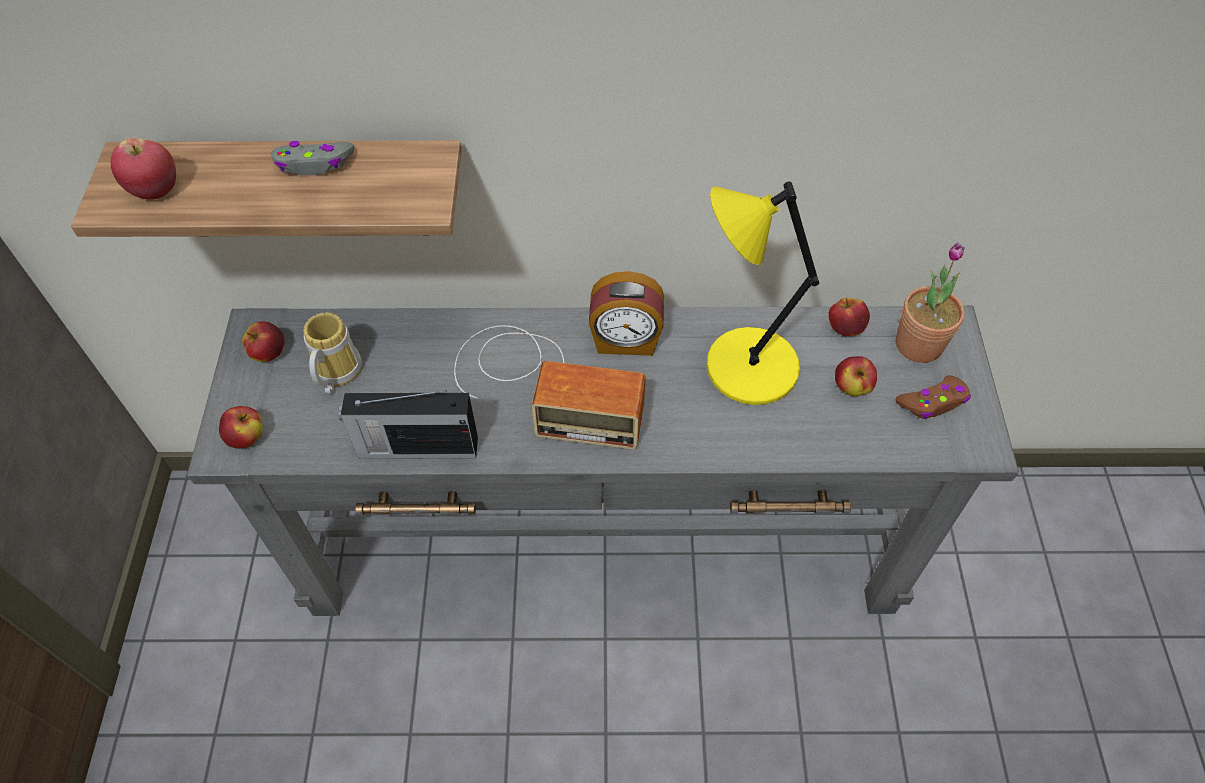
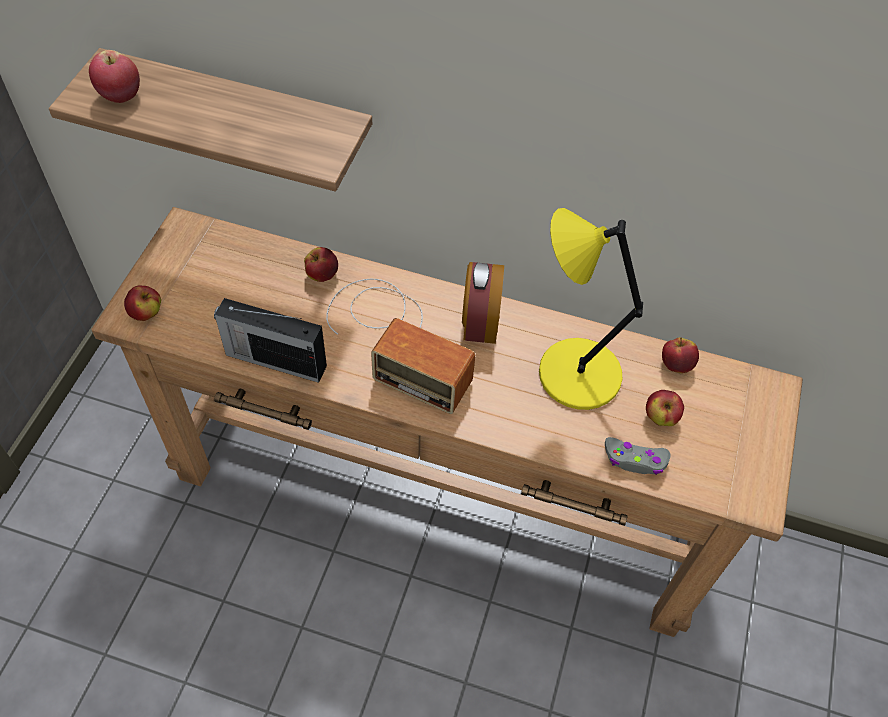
camera: 15 degrees right, 0 degrees up
(269, 353) = (188, 250): apple -> apple (322, 275)
(314, 164) = (249, 105): grey game controller -> grey game controller (635, 460)
(334, 374) = (232, 282): mug -> none
(603, 547) = (437, 498): grey console table -> brown console table
(625, 341) = (479, 322): alarm clock -> alarm clock turned 75 degrees clockwise
(918, 344) = (737, 397): potted plant -> none
(933, 402) = (728, 451): brown game controller -> none

